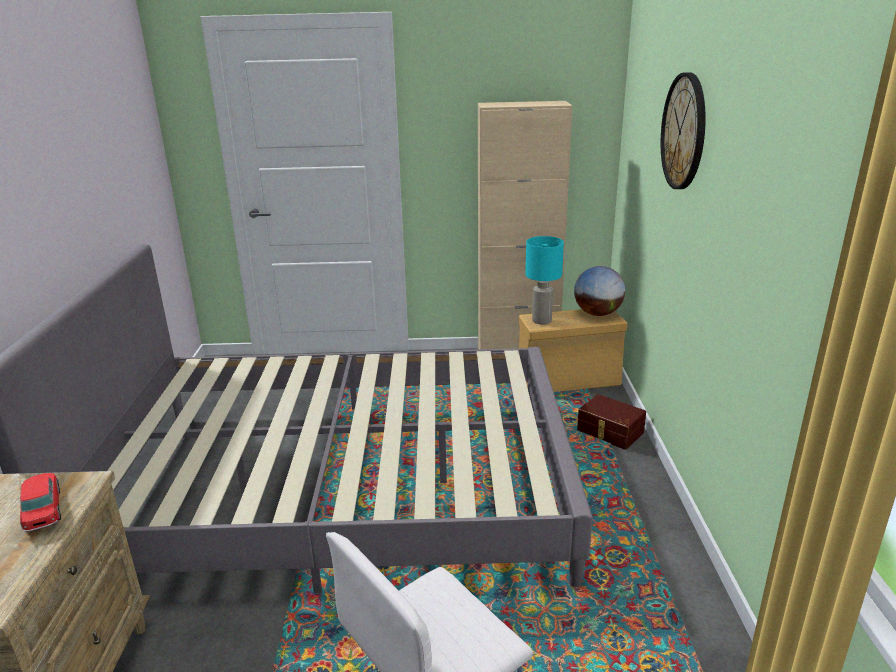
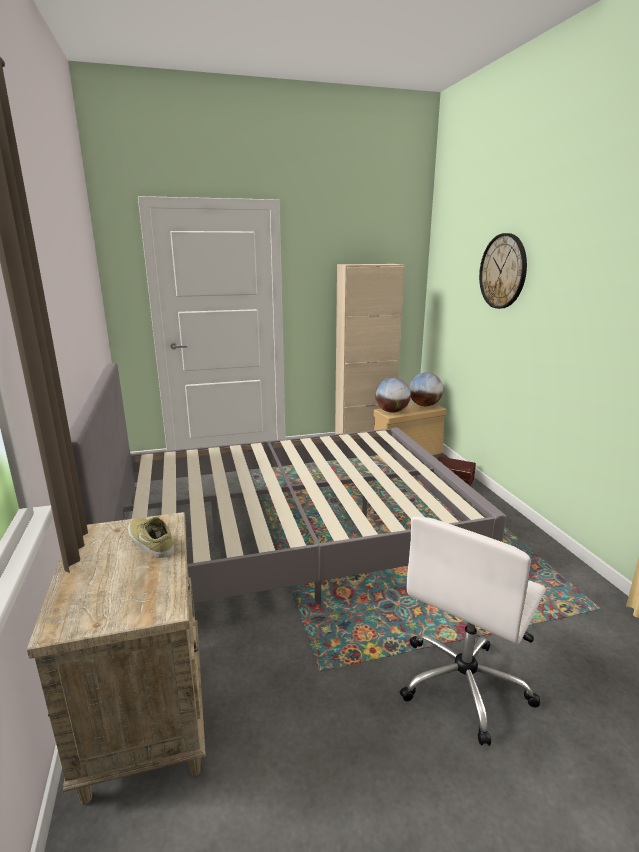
camera: 15 degrees left, 5 degrees down
(43, 510) = (149, 542): toy car -> beige shoe
(542, 321) = (392, 411): turquoise table lamp -> globe

